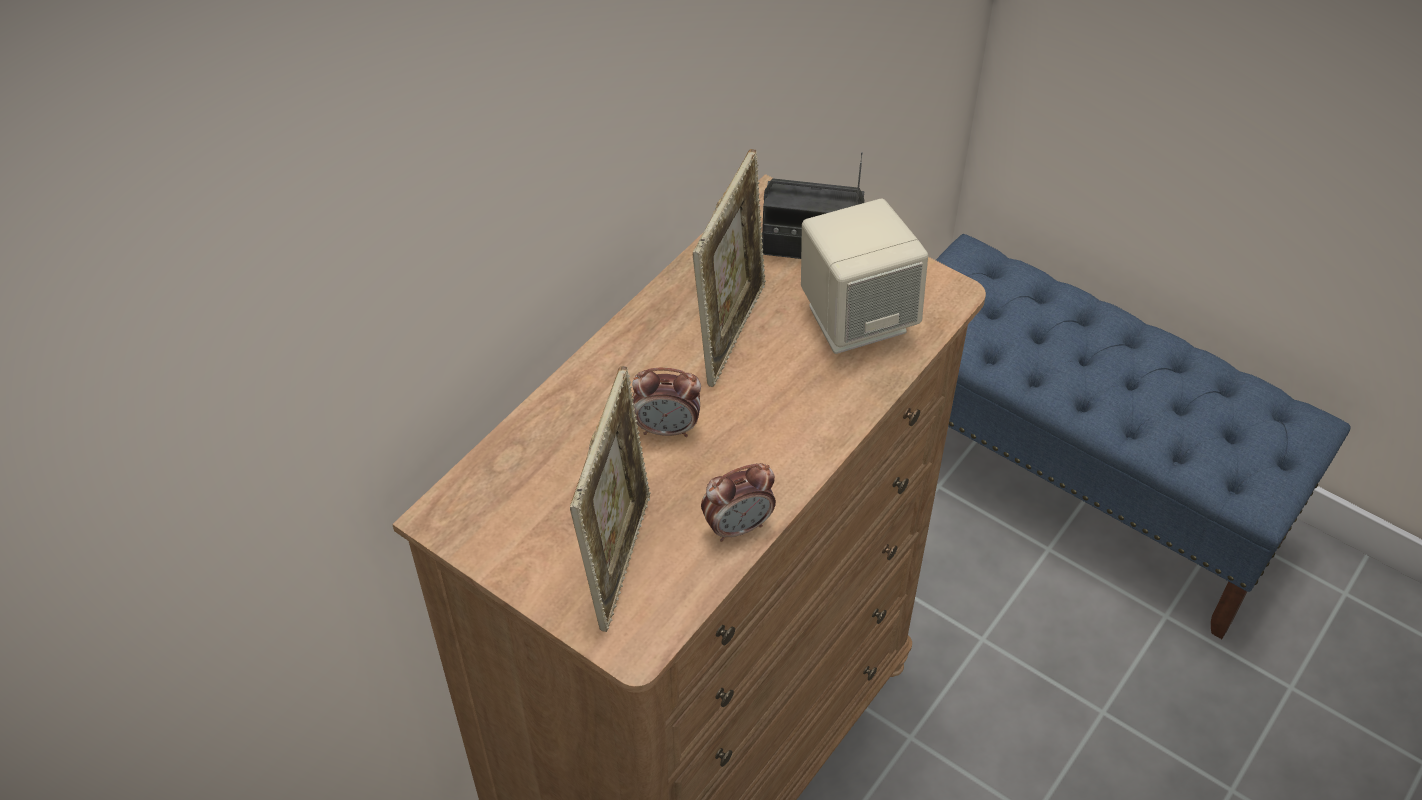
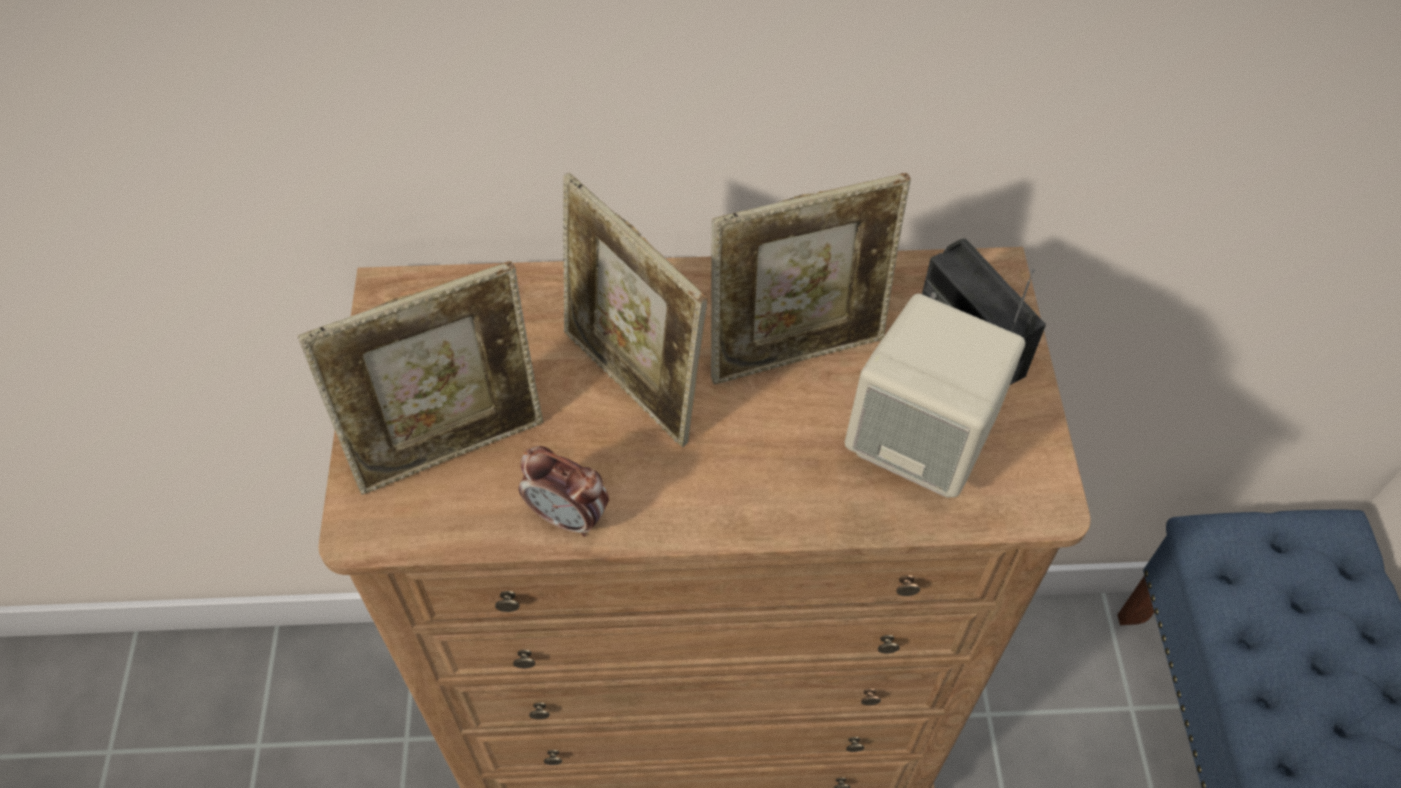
camera: 50 degrees right, 5 degrees up
(667, 428) = (632, 383): alarm clock -> picture frame

